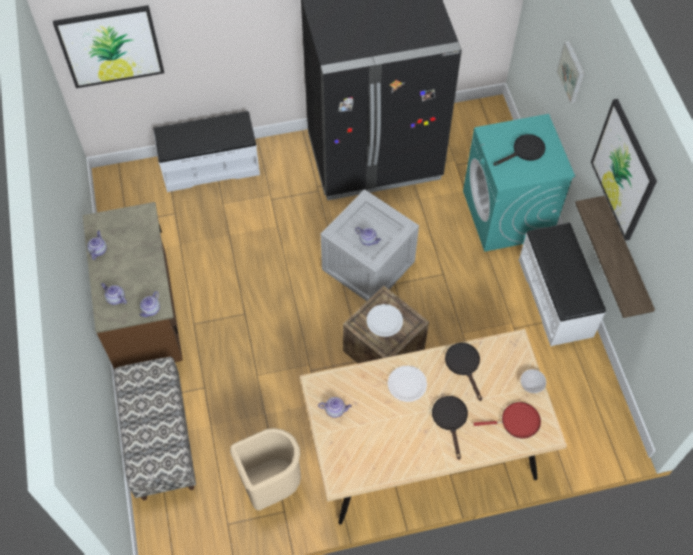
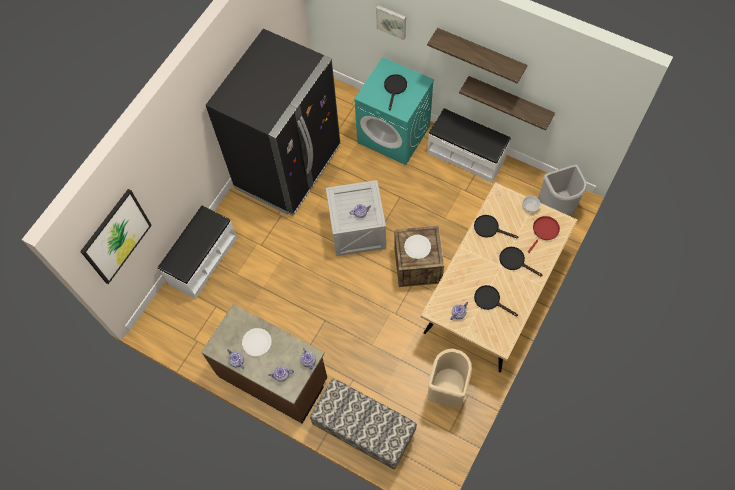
camera: 45 degrees left, 5 degrees up
(380, 429) = (490, 300): none -> black frying pan
(407, 384) = (475, 265): white plate -> white plate (256, 342)
(588, 434) = (556, 209): none -> grey trash can
(623, 170) = (480, 53): picture -> shelf

